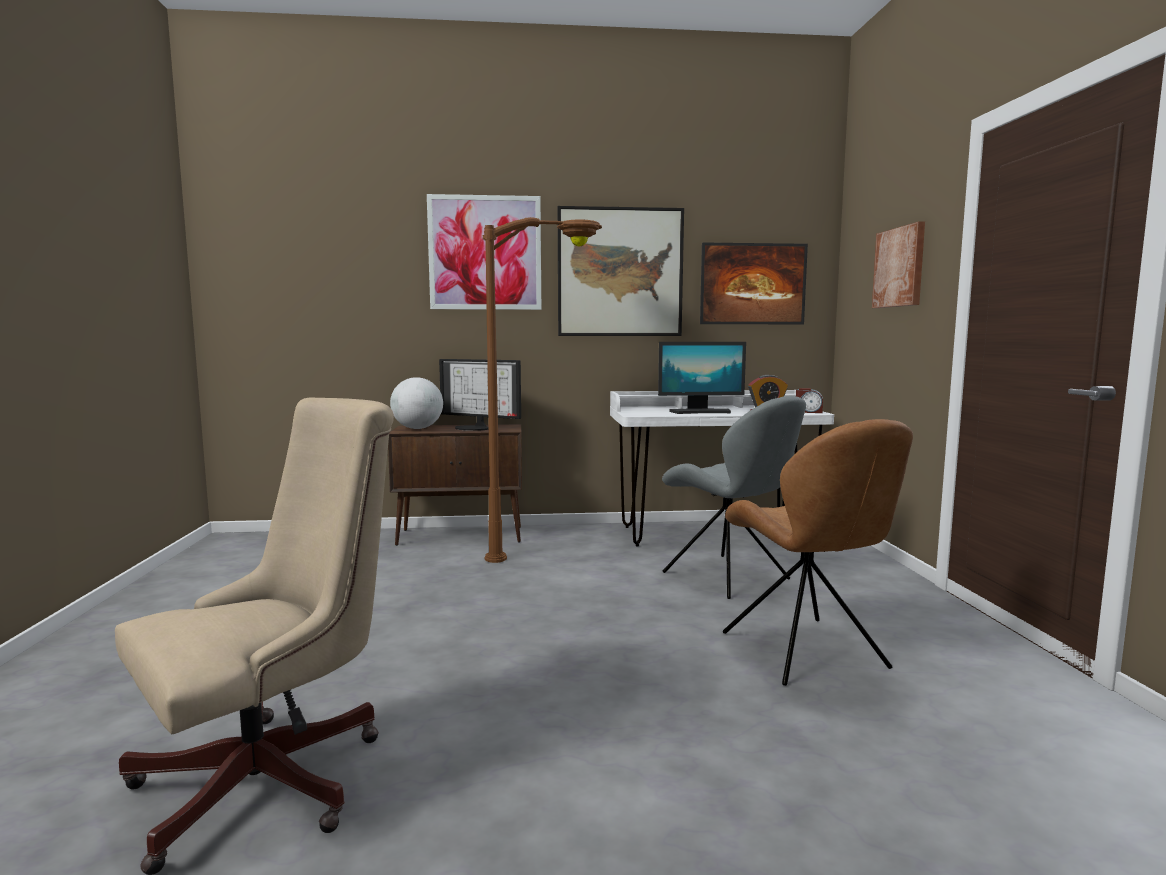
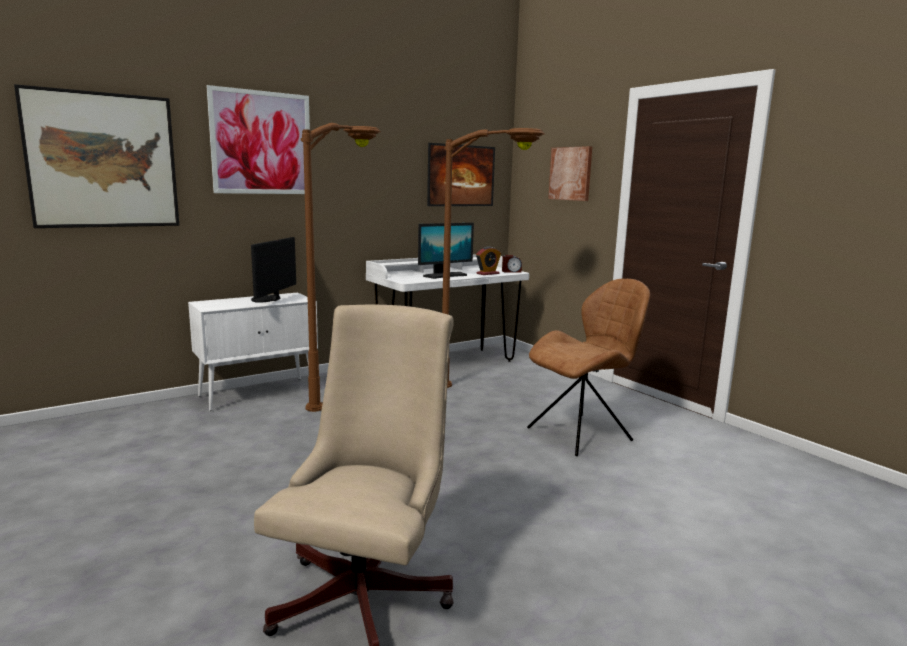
camera: 30 degrees left, 5 degrees up
(417, 428) = (217, 304): globe -> none
(462, 536) = (259, 393): brown cabinet -> white cabinet
(475, 428) = (268, 299): monitor -> monitor turned 105 degrees clockwise
(620, 272) = (371, 164): picture -> picture (103, 161)
(729, 577) = (491, 394): grey chair -> brown floor lamp
(806, 653) = (582, 433): brown chair -> brown chair turned 75 degrees counterclockwise

